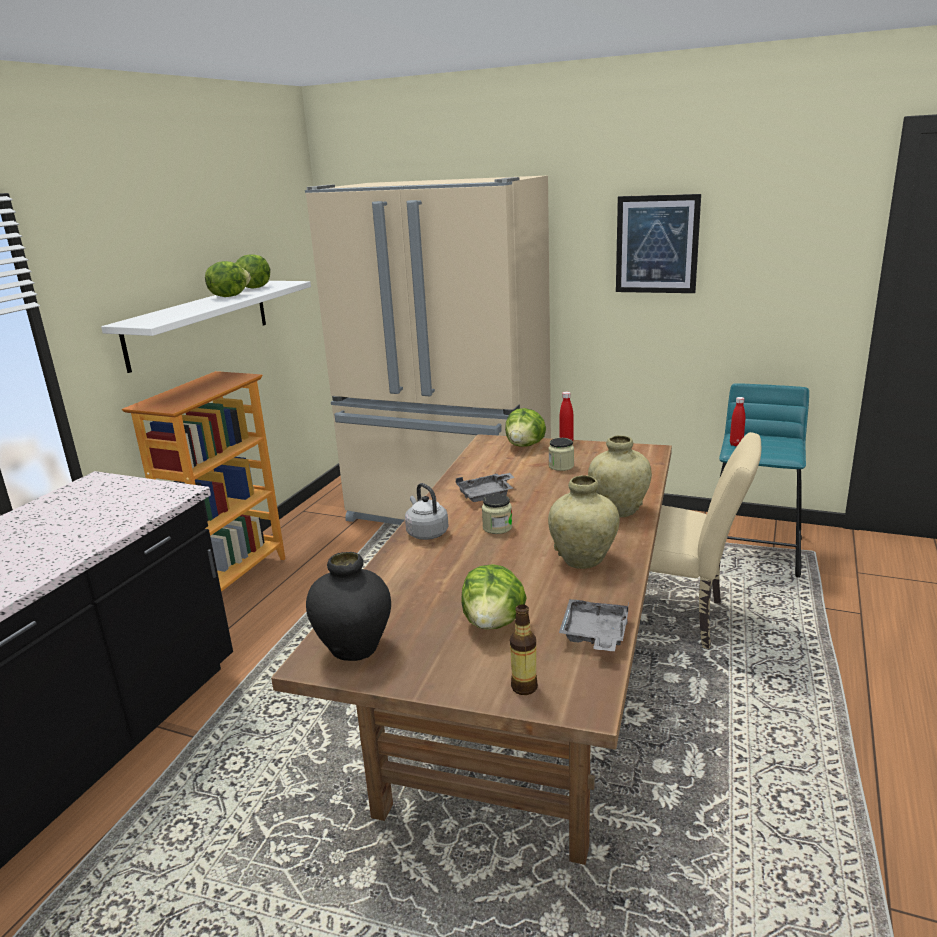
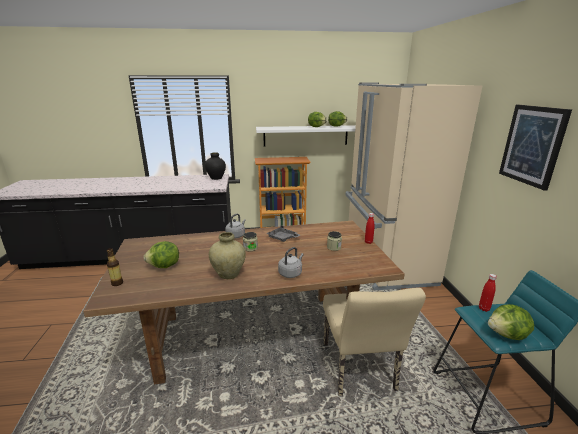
camera: 60 degrees right, 0 degrees up
(354, 649) = (141, 246): black vase -> black vase (216, 178)
(525, 445) = (351, 233): lettuce -> lettuce (507, 335)
(594, 635) = (159, 291): grey tray -> none
(618, 510) = (291, 273): beige vase -> grey kettle

